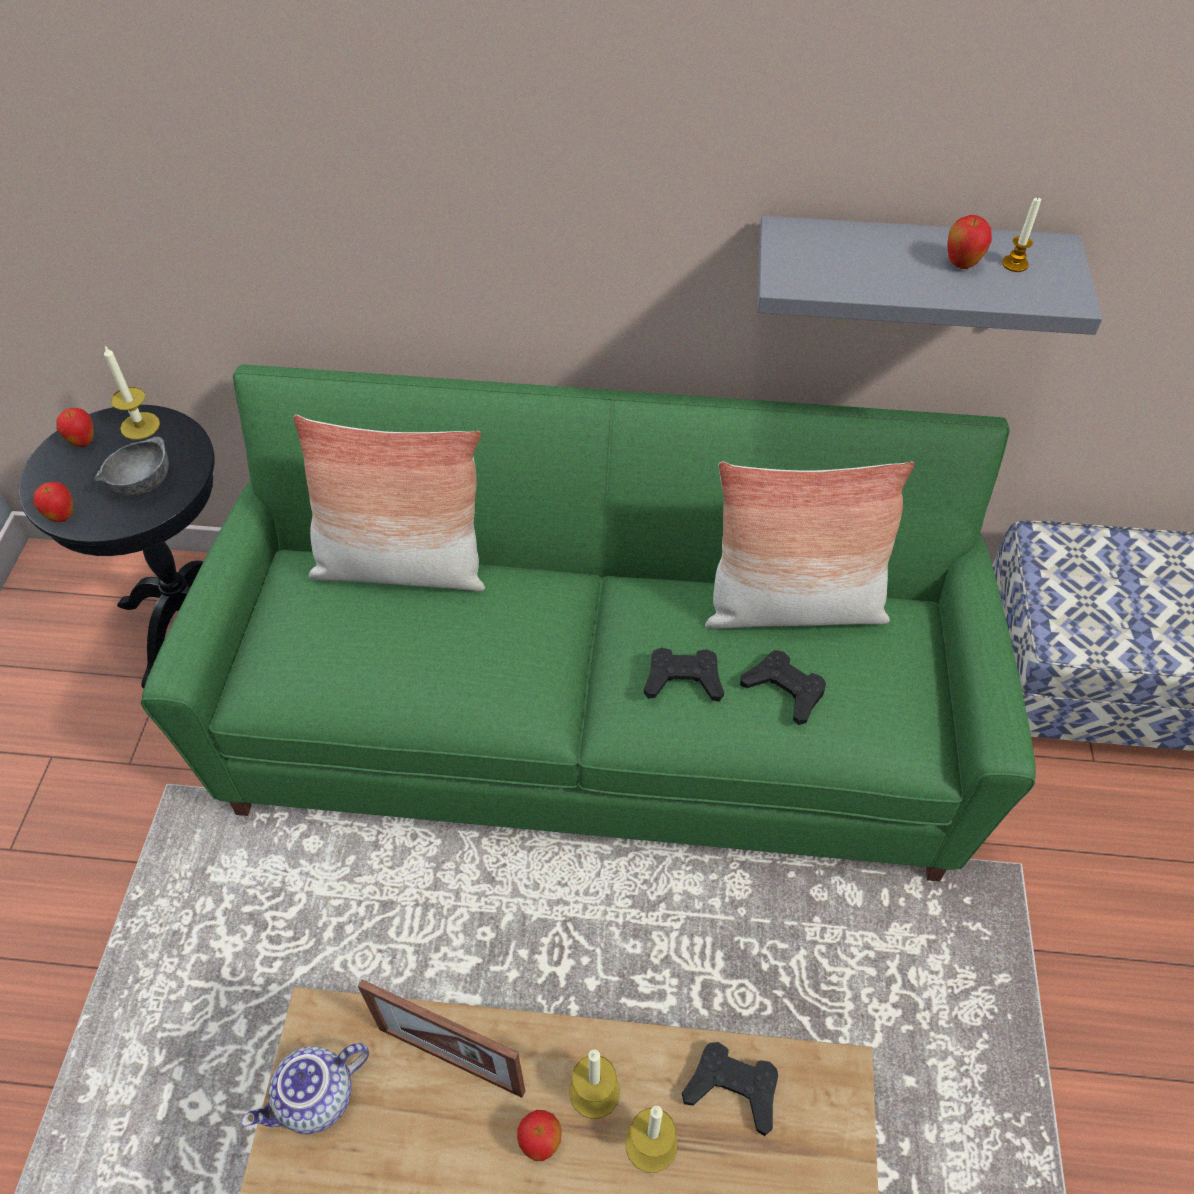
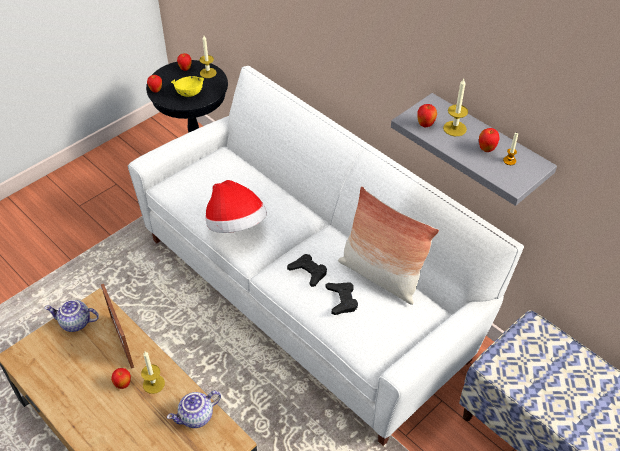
camera: 40 degrees right, 5 degrees down
(142, 484) = (189, 93): grey bowl -> yellow bowl
(401, 568) = (253, 174): pillow -> none
(474, 681) = (236, 225): none -> hat
(597, 716) = (310, 292): green sofa -> white sofa
(651, 1144) = (154, 412): candle -> candle (454, 128)
(733, 1088) = (196, 417): black game controller -> teapot
(824, 275) = (425, 125): none -> apple

